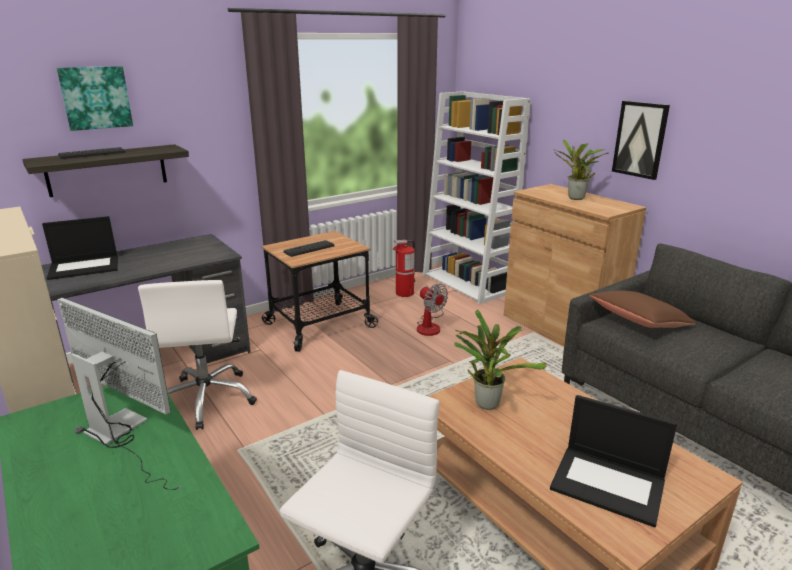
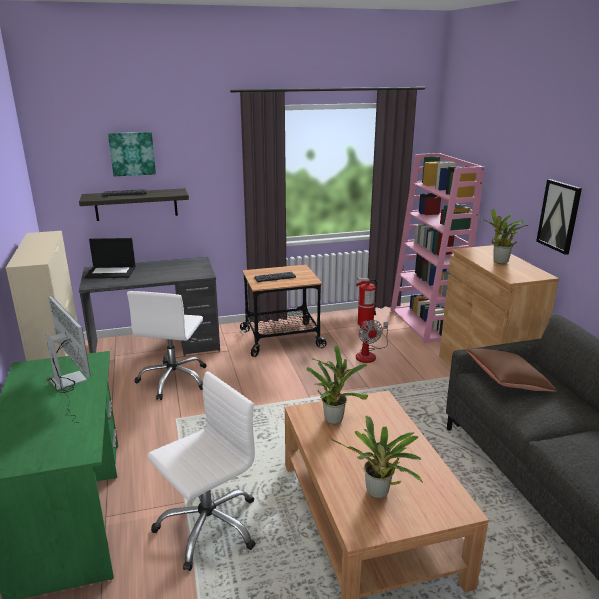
camera: 20 degrees right, 0 degrees up
(467, 284) = (425, 323): white bookcase -> pink bookcase
(609, 484) = (378, 494): laptop -> potted plant

